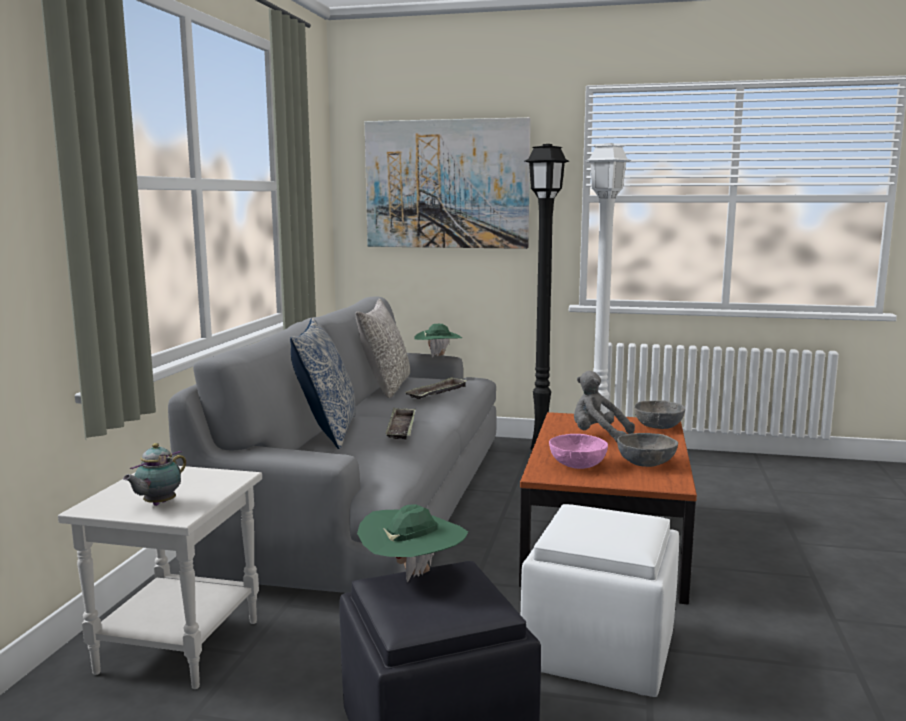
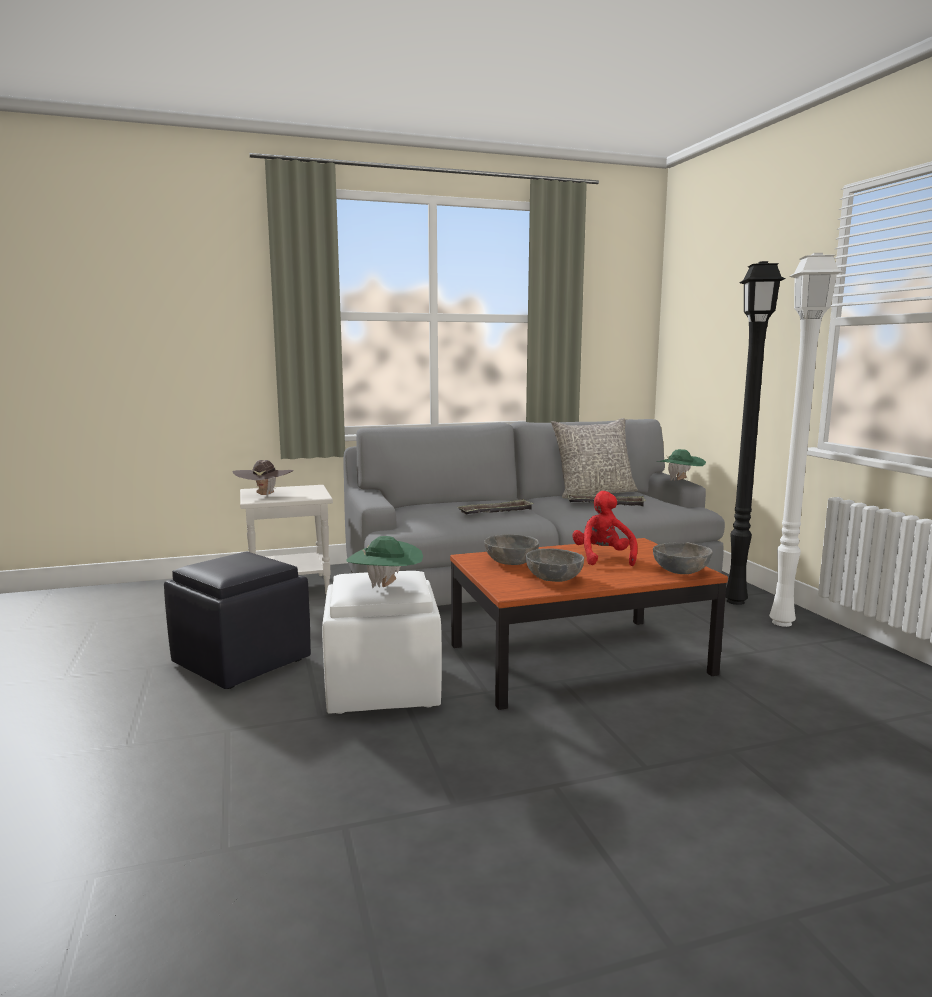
camera: 60 degrees right, 0 degrees up
(157, 504) = (264, 495): teapot -> brown hat
(327, 432) = (459, 502): pillow -> none
(413, 573) = (254, 555): green hat -> green hat (386, 587)
(446, 184) = (726, 312): picture -> none
(577, 465) = (511, 562): pink bowl -> grey bowl
(598, 436) = (603, 558): grey plush toy -> red plush toy

